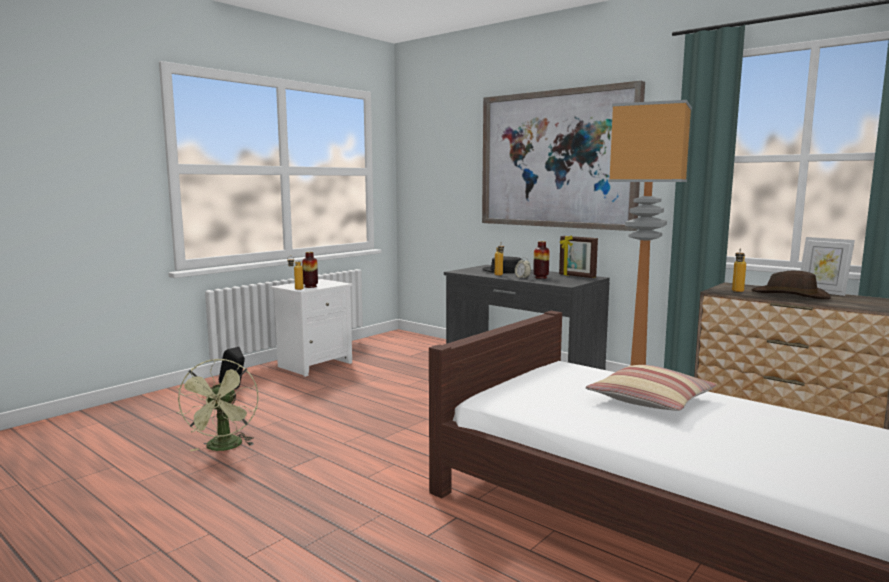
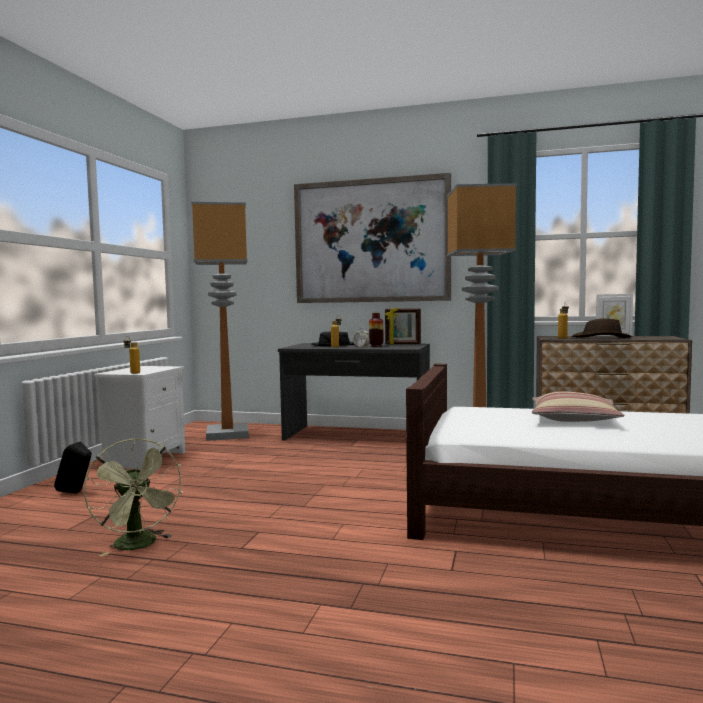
camera: 25 degrees left, 5 degrees down
(310, 286) = (144, 371): vase -> none
(408, 348) = (228, 434): none -> floor lamp

